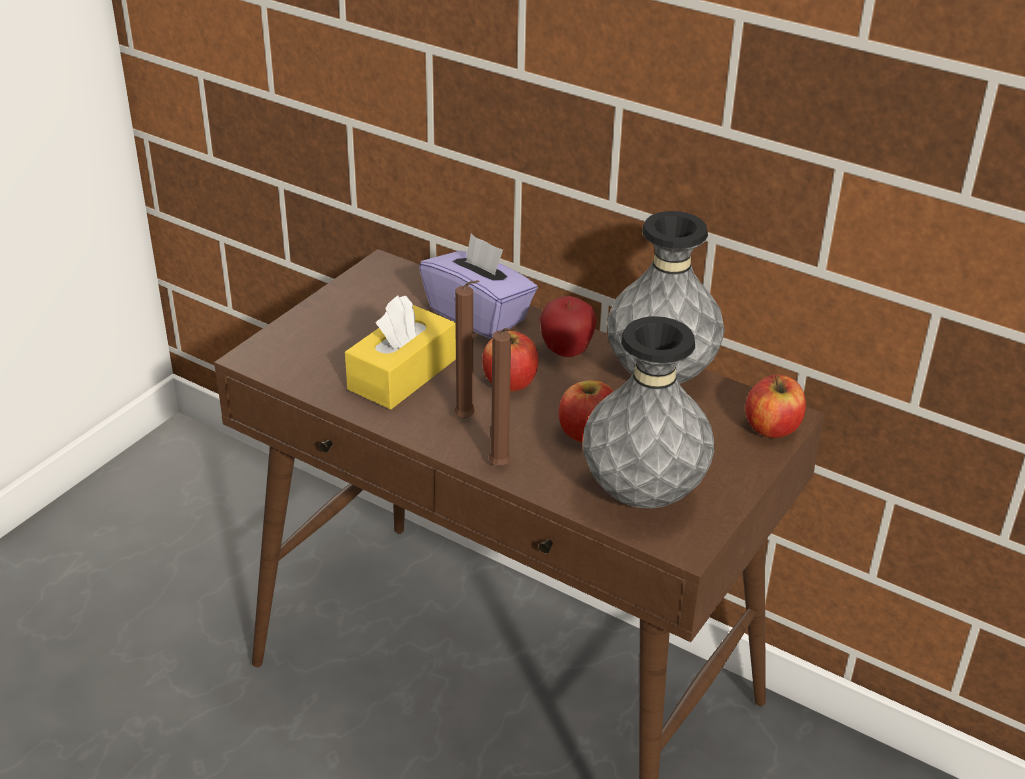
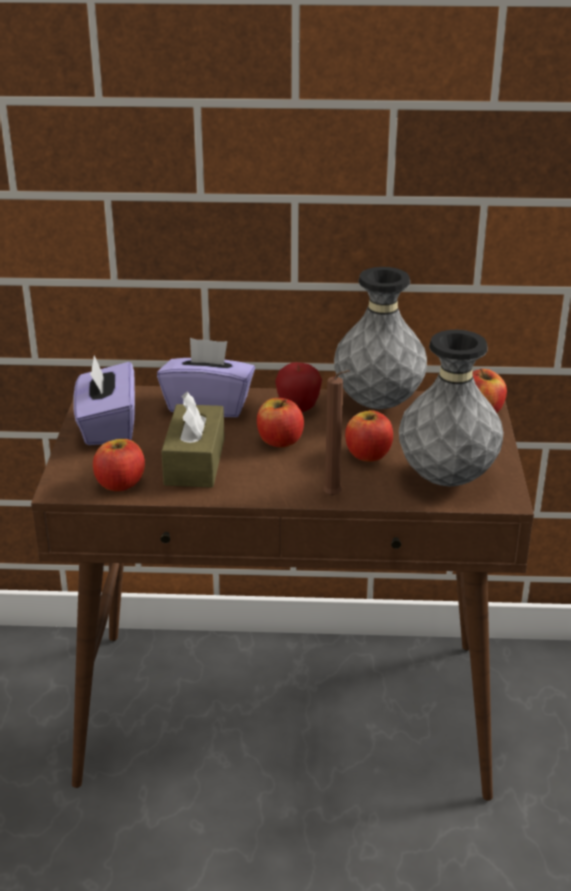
camera: 30 degrees left, 5 degrees down
(309, 372) = (120, 483): none -> apple
(358, 305) = (107, 426): none -> purple tissue box
(402, 374) = (195, 461): yellow tissue box -> brown tissue box
(467, 419) = (276, 474): brown candle -> none

